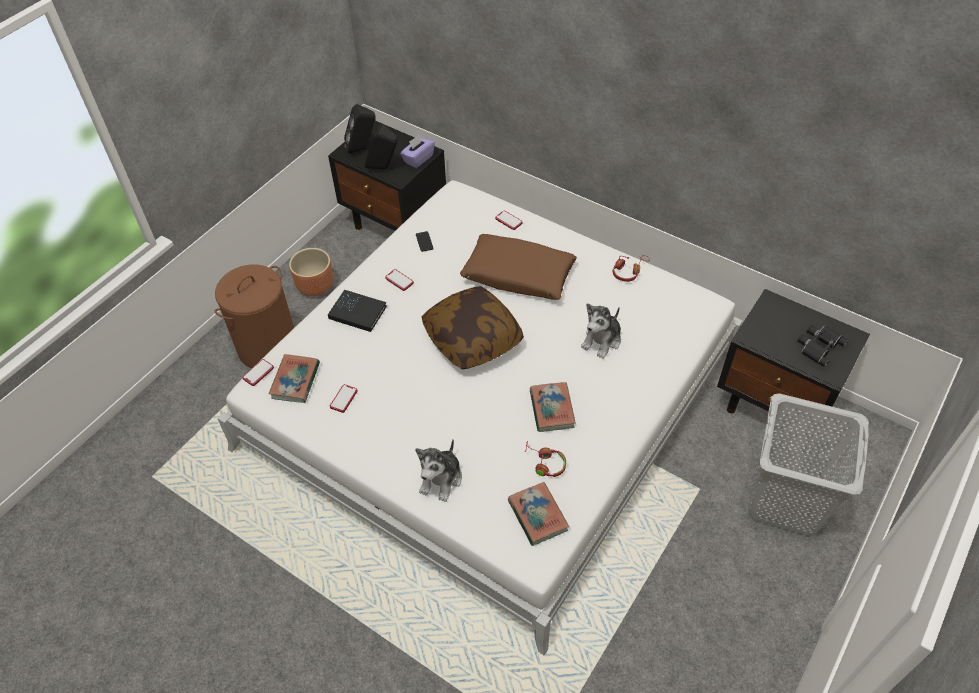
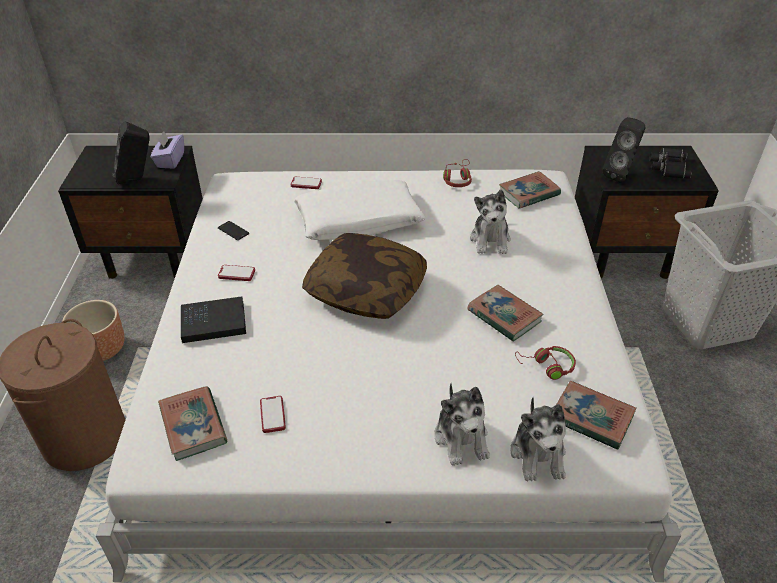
camera: 35 degrees left, 10 degrees down
(258, 373) = (134, 441): phone -> none
(362, 149) = (97, 172): black speaker -> black speaker (620, 175)
(479, 518) = (538, 454): none -> plush toy
(518, 275) = (359, 221): brown pillow -> white pillow
(675, 312) = (528, 193): none -> book

